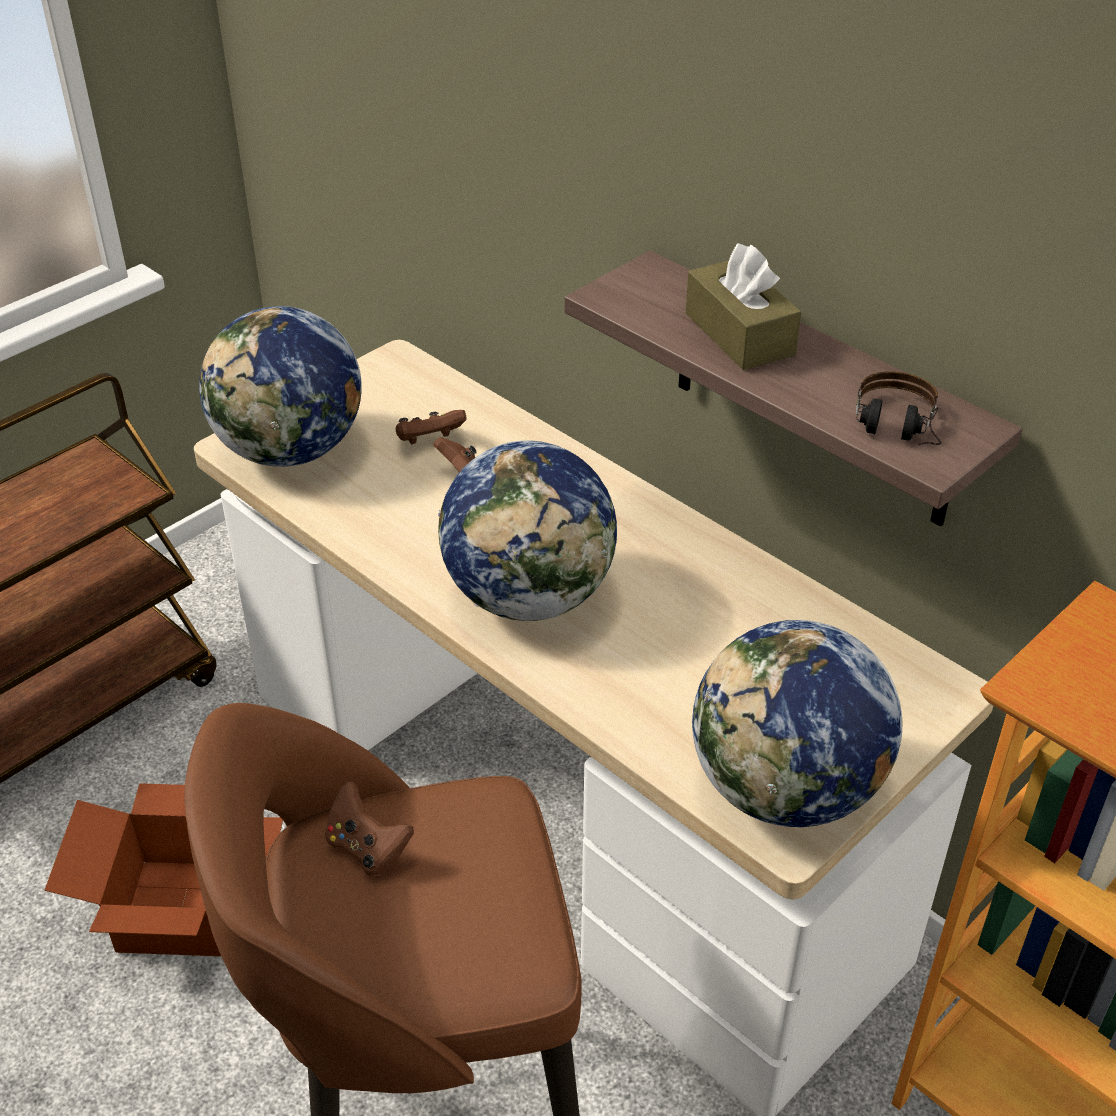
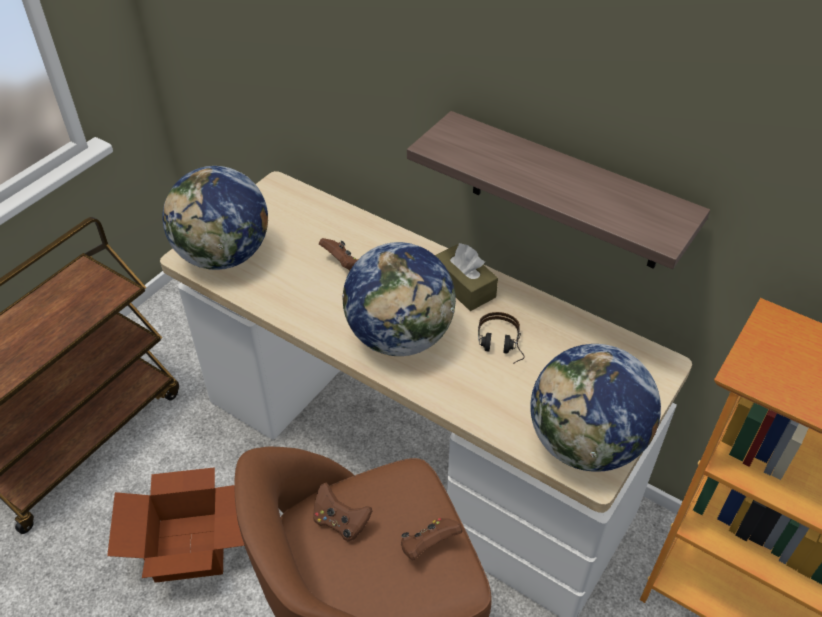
camera: 10 degrees left, 5 degrees up
(430, 441) = (311, 239): brown game controller -> brown game controller (428, 546)
(739, 334) = (523, 164): brown tissue box -> brown tissue box (464, 286)
(895, 433) = (637, 222): headphones -> headphones (500, 348)

